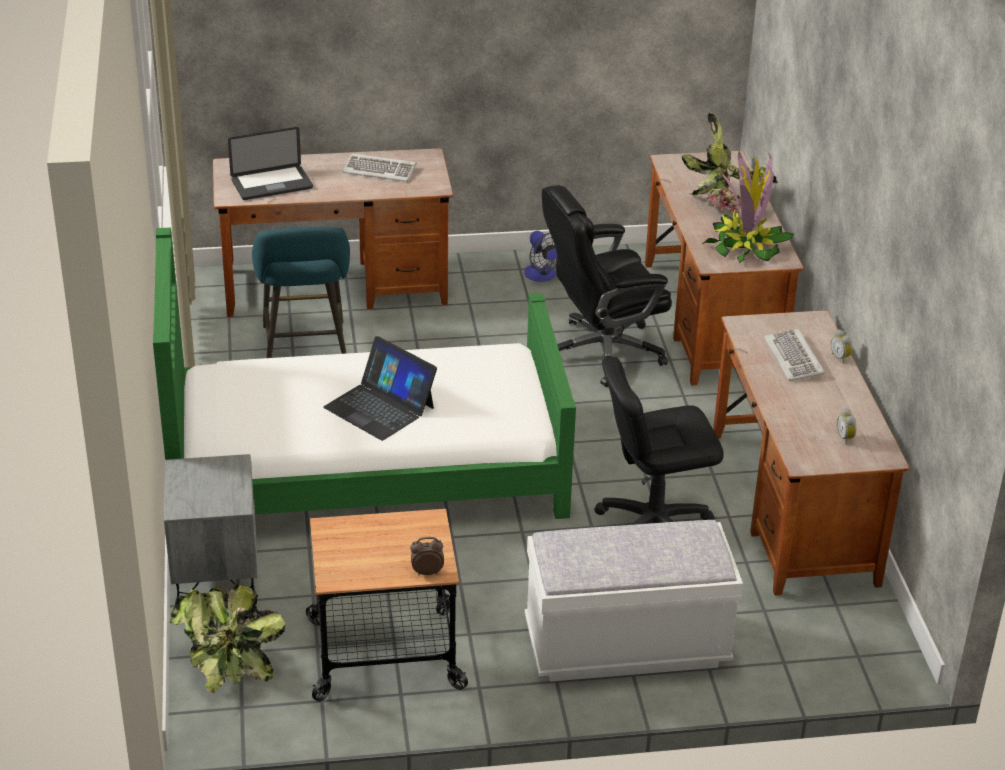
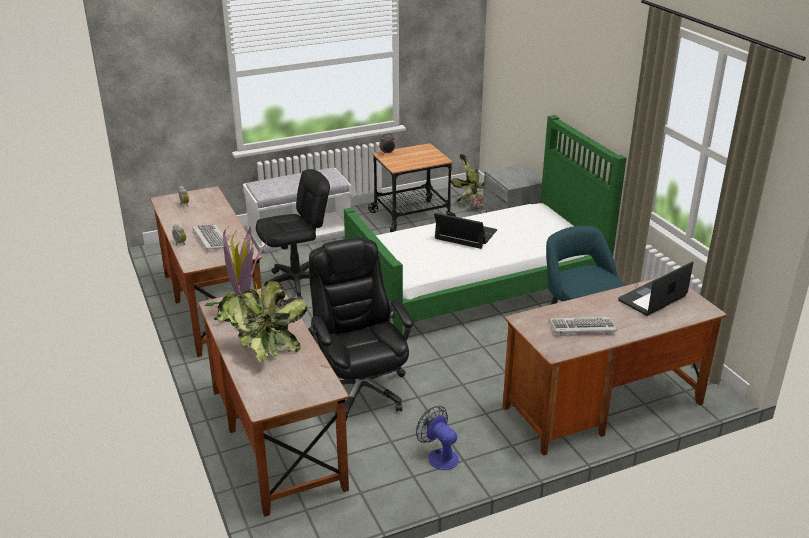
camera: 165 degrees right, 5 degrees down
(602, 352) = (361, 389): black office chair -> black office chair turned 75 degrees counterclockwise

